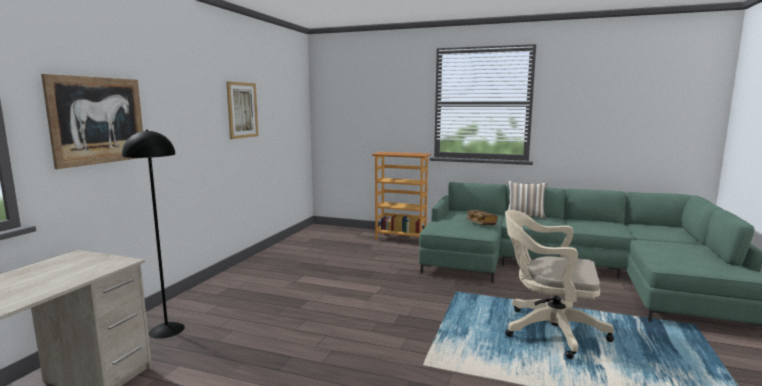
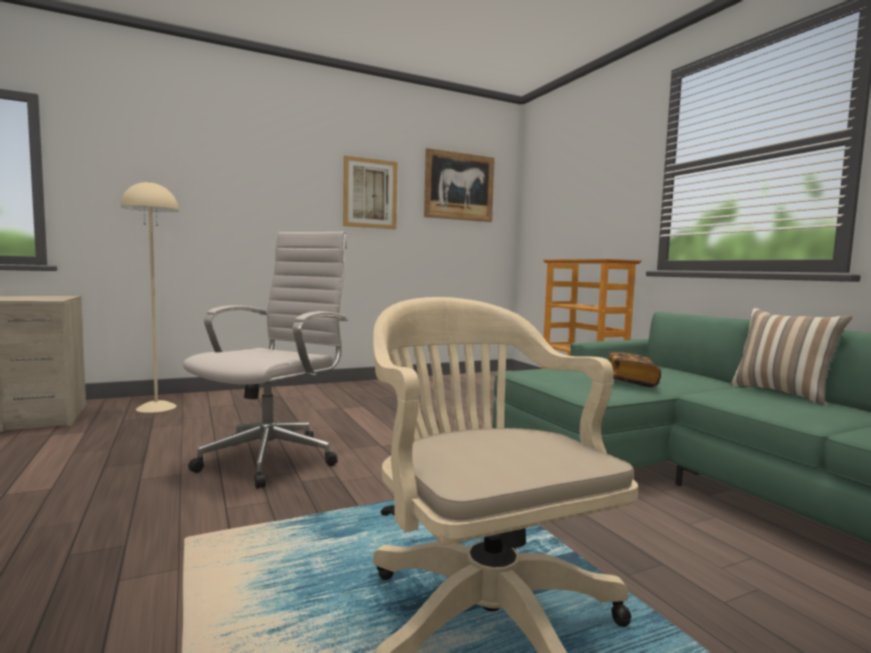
camera: 45 degrees right, 5 degrees down
(98, 120) = (146, 180): picture -> picture (459, 186)
(167, 330) = (156, 407): black floor lamp -> beige floor lamp
(349, 321) = (273, 458): none -> white office chair

